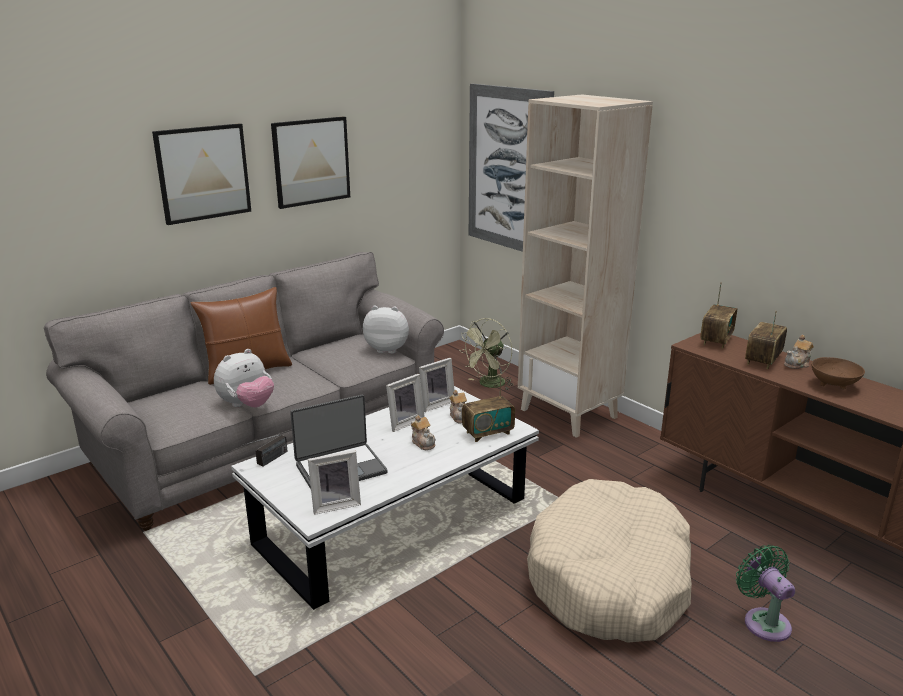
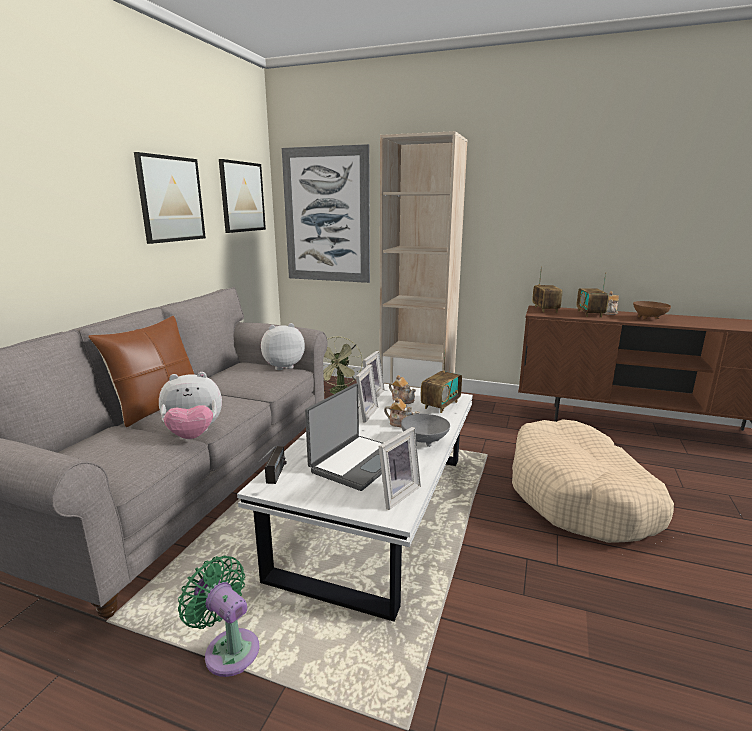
camera: 30 degrees left, 5 degrees down
(203, 173) = (71, 195): picture -> picture (242, 197)
(247, 405) = (194, 435): plush toy -> plush toy turned 60 degrees clockwise
(417, 467) = (423, 442): none -> grey bowl
(764, 621) = (693, 489): green fan -> green fan (229, 648)

